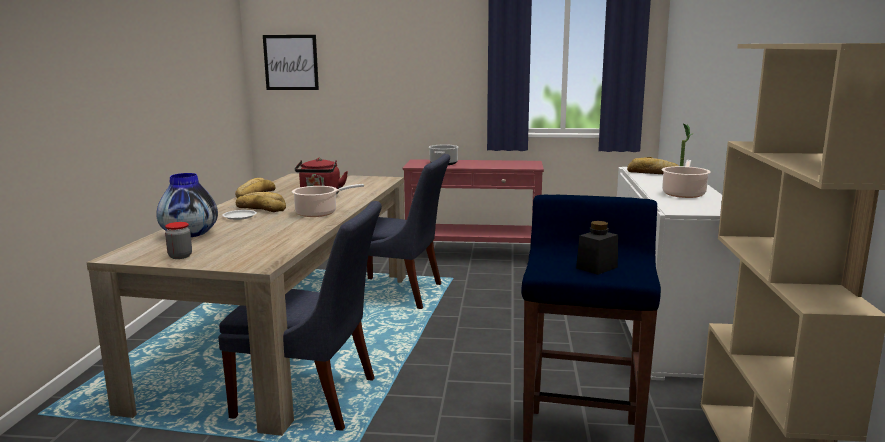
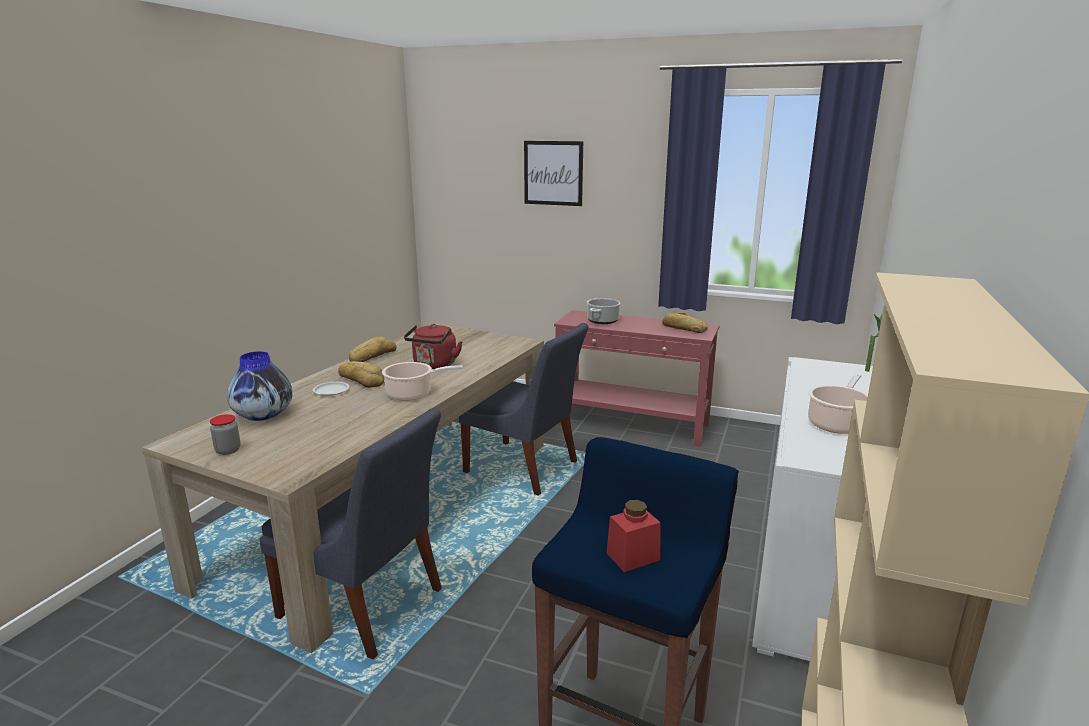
camera: 15 degrees right, 5 degrees up
(291, 62) = (457, 195): picture -> picture (553, 173)
(596, 267) = (633, 556): black jar -> red jar
(652, 173) = (824, 374): bread -> bread (683, 328)

